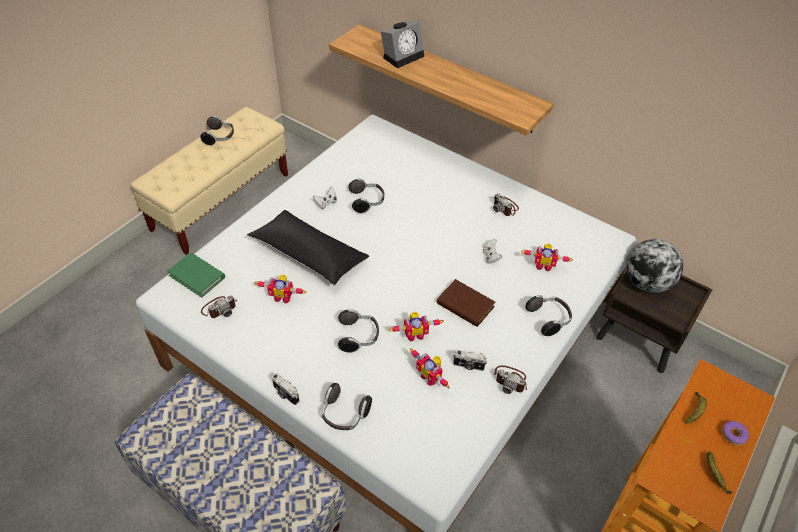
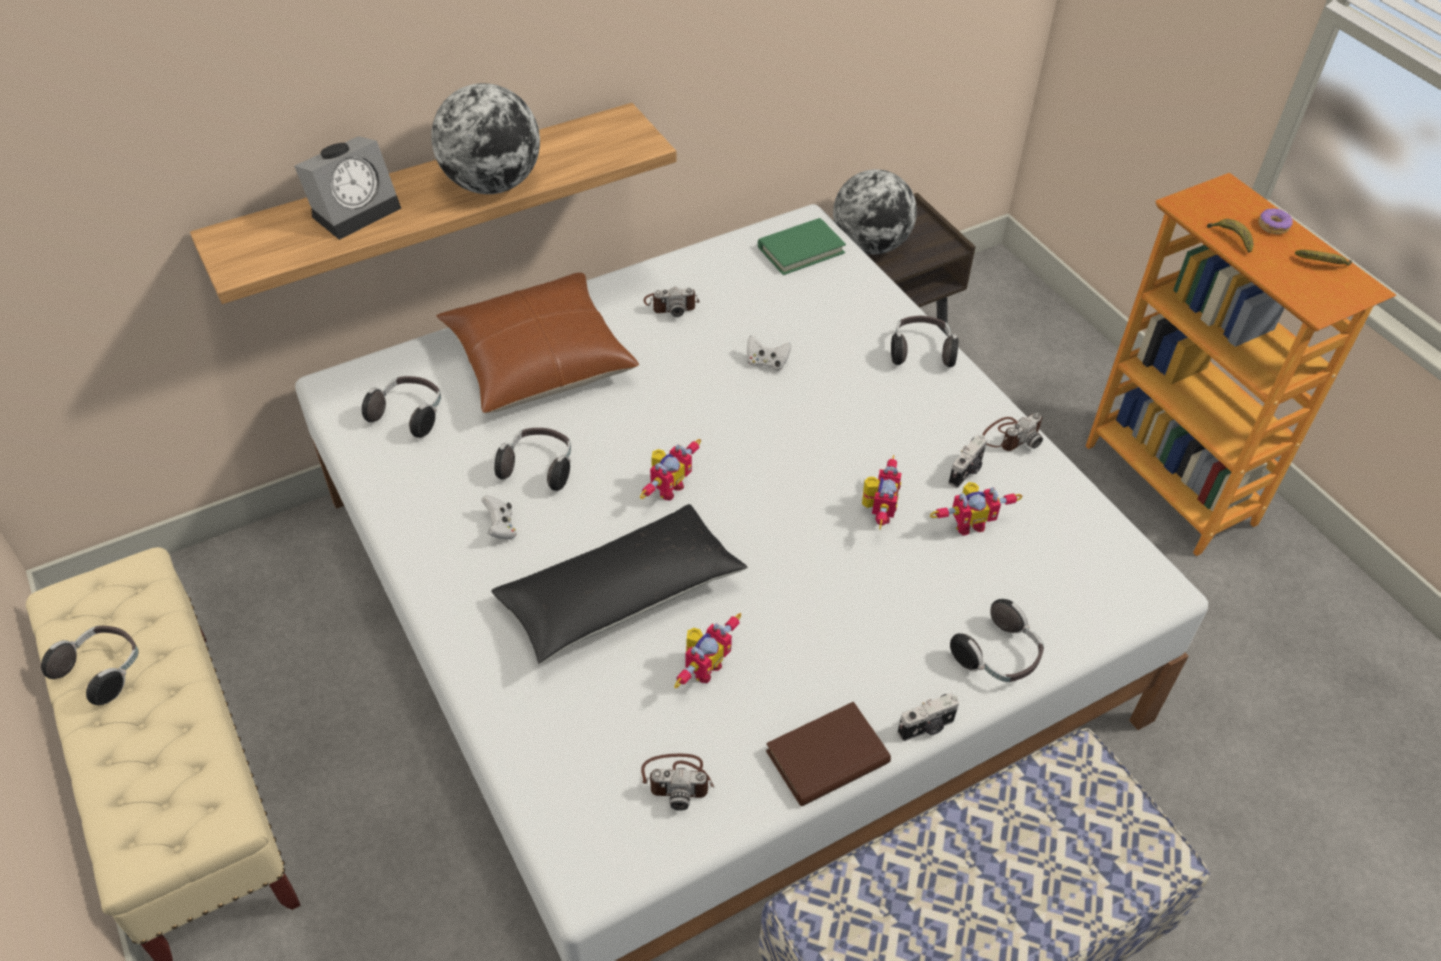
camera: 65 degrees left, 0 degrees up
(197, 276) = (569, 799): green book -> green book (801, 250)
(219, 308) = (678, 780): camera -> camera turned 105 degrees clockwise
(358, 337) = (849, 586): headphones -> headphones (409, 415)
(403, 56) = (356, 209): alarm clock -> alarm clock turned 60 degrees clockwise
(432, 177) = (539, 360): none -> brown pillow
(451, 84) = (492, 184): none -> globe
(465, 305) = (849, 430): brown book -> brown book (827, 758)
(543, 265) = (817, 314): toy robot -> toy robot (667, 487)

